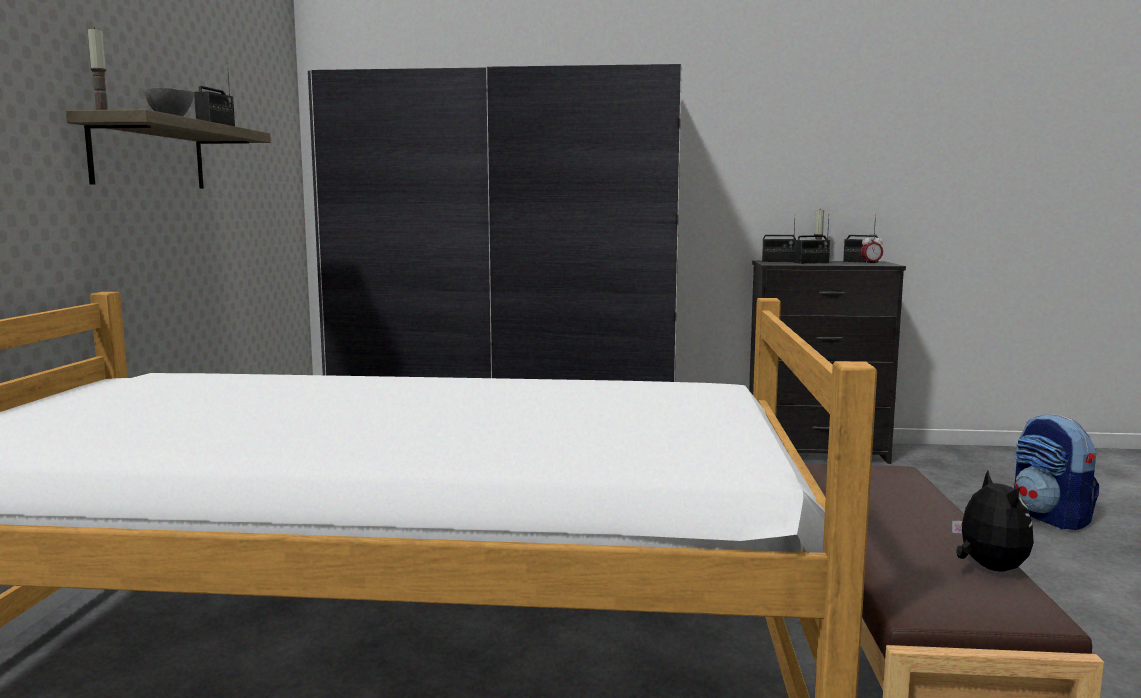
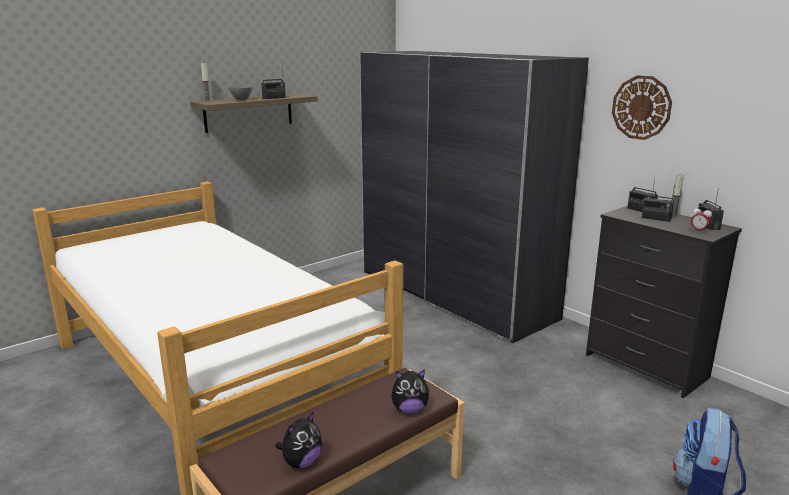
camera: 45 degrees right, 10 degrees up
(749, 141) = (641, 107): none -> wall clock
(914, 487) = (409, 409): none -> plush toy

